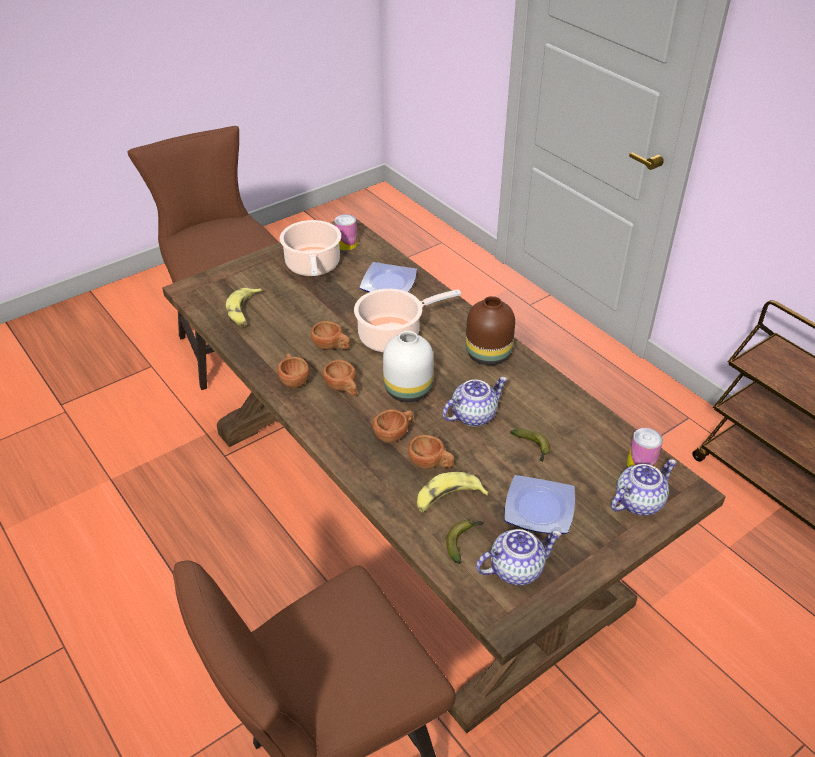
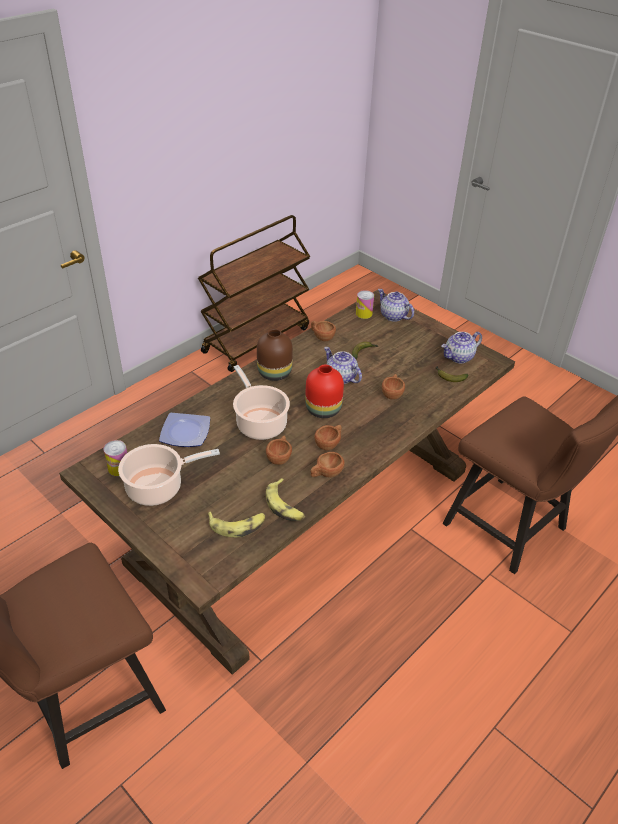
camera: 100 degrees left, 0 degrees up
(395, 434) = (370, 412): brown cup -> brown cup (321, 337)
(407, 389) = (322, 410): white vase -> red vase
(447, 499) = (419, 384): banana -> banana (285, 505)
(516, 568) = (459, 357): teapot -> teapot turned 90 degrees counterclockwise
(540, 508) = (411, 349): plate -> none

